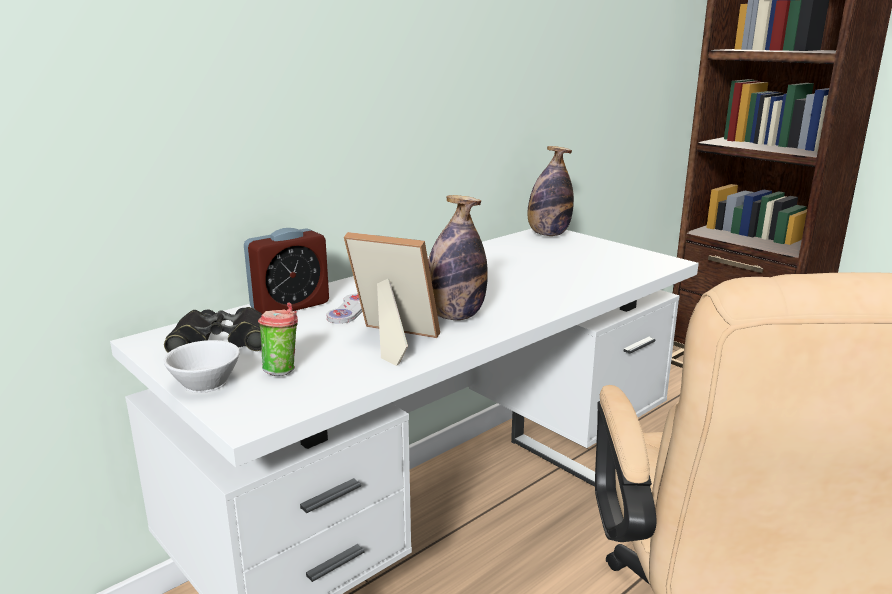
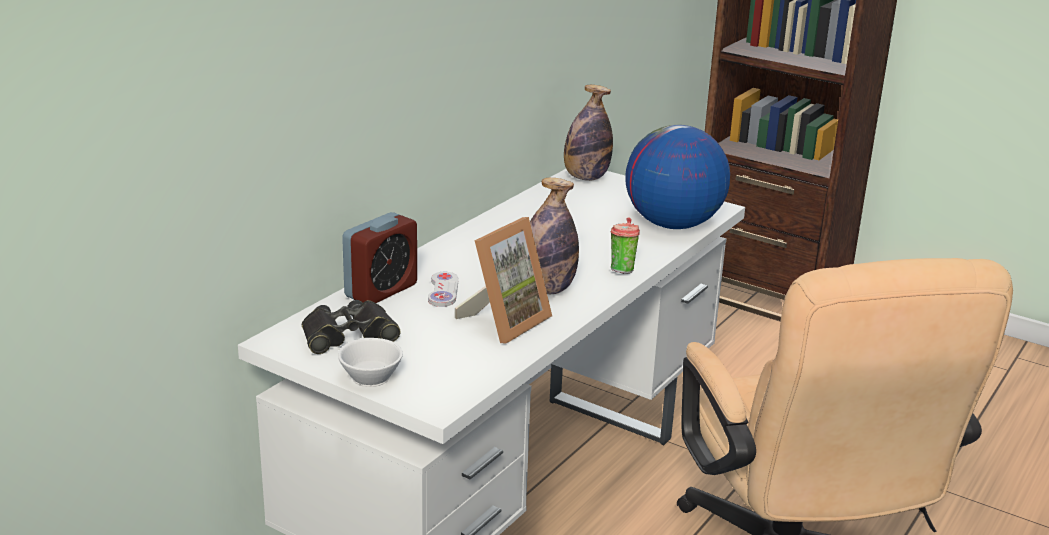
camera: 15 degrees left, 5 degrees up
(282, 370) = (428, 358): cup -> cup (622, 269)
(390, 342) = (504, 322): picture frame -> picture frame turned 120 degrees clockwise
(616, 272) = (672, 224): none -> globe

